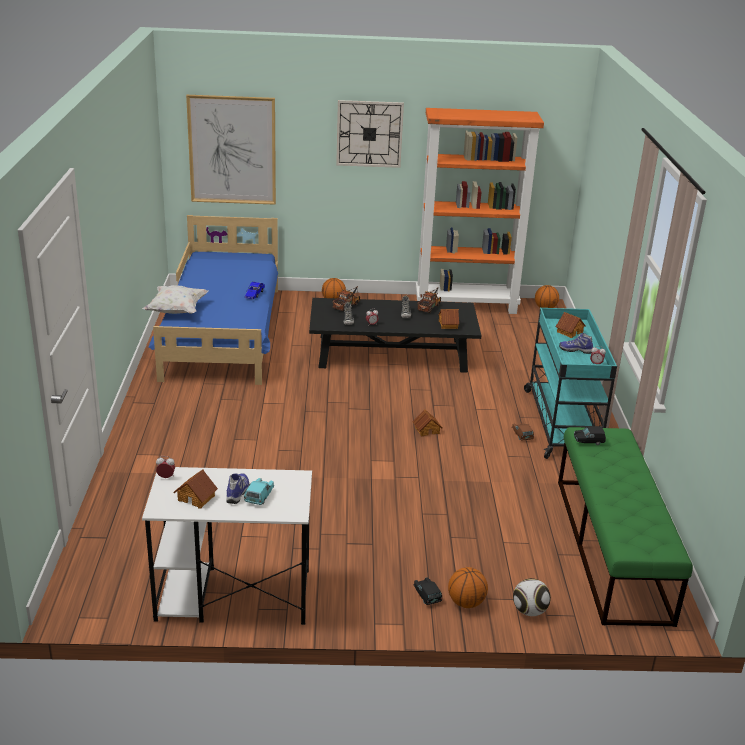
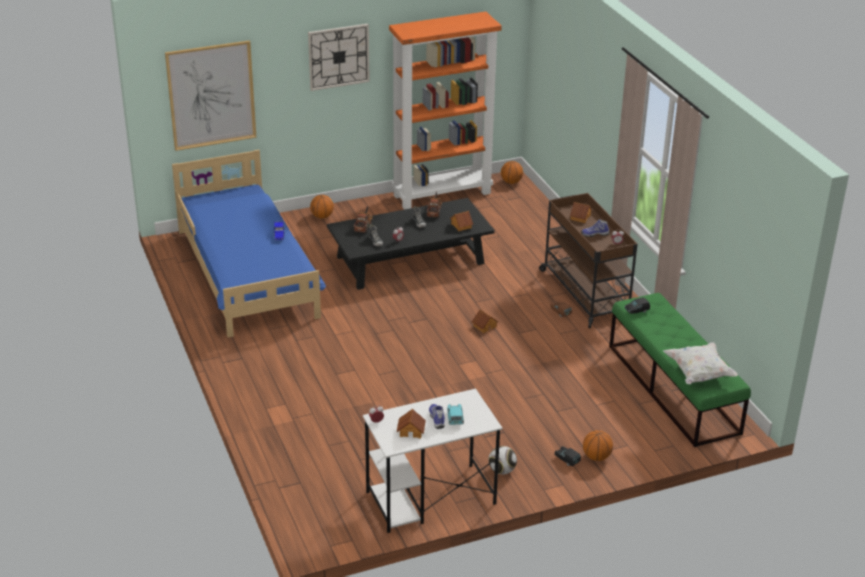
camera: 20 degrees left, 5 degrees up
(176, 311) = (224, 267): white pillow -> white pillow (699, 373)
(529, 611) = (642, 451): football -> football (501, 470)
(562, 423) = (584, 293): turquoise cart -> brown cart

